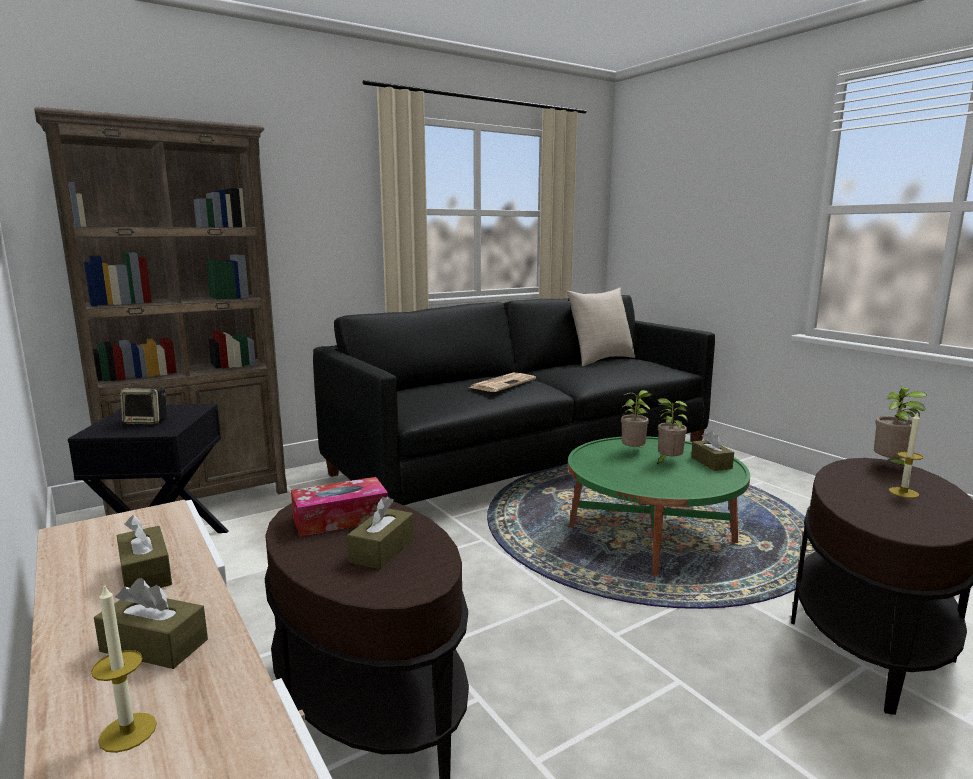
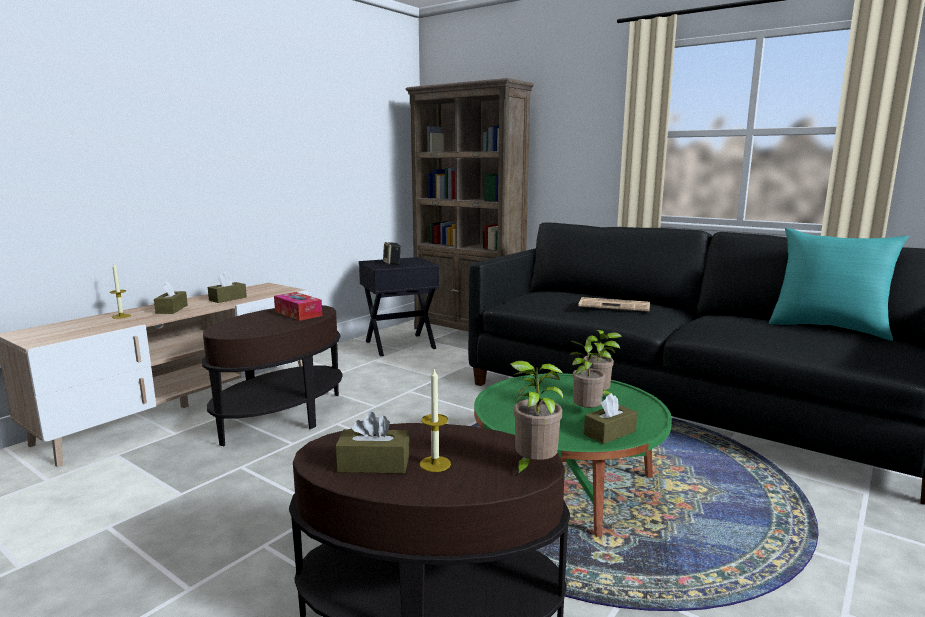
camera: 70 degrees right, 0 degrees up
(382, 550) = (261, 324): brown tissue box -> brown tissue box (374, 464)
(600, 360) = (828, 328): beige pillow -> turquoise pillow

